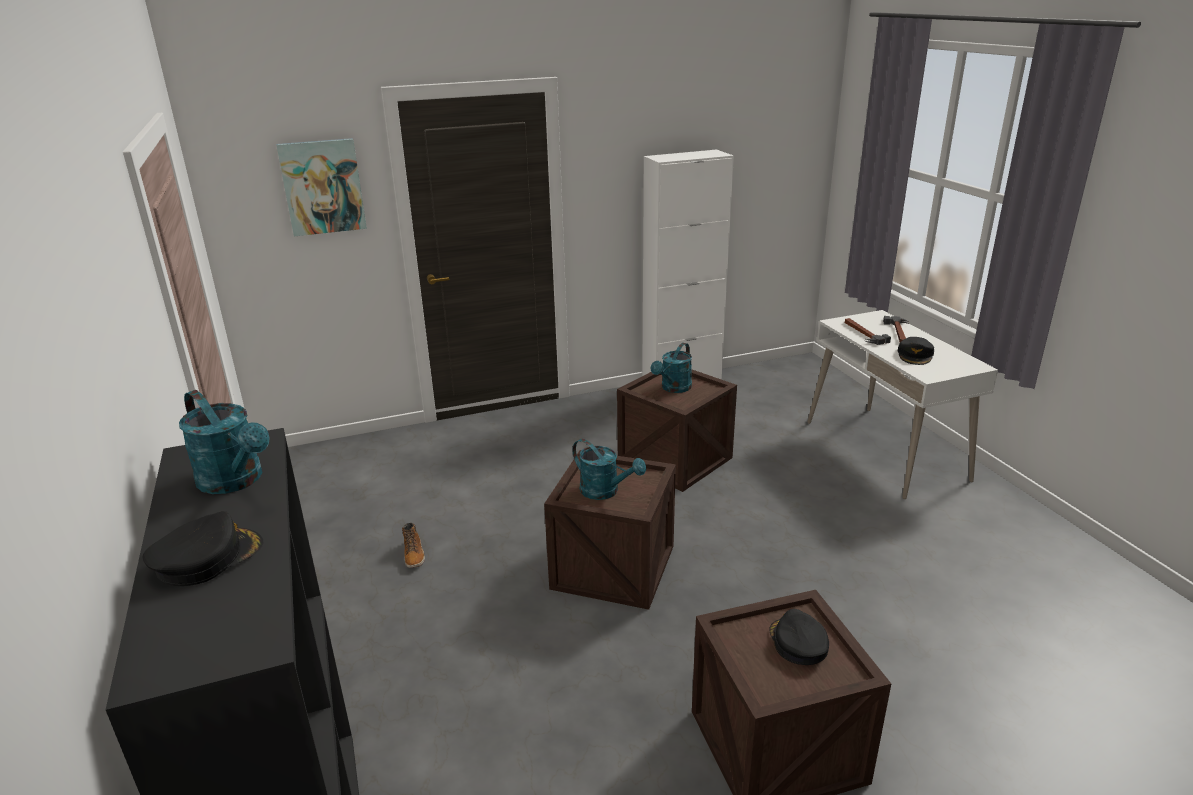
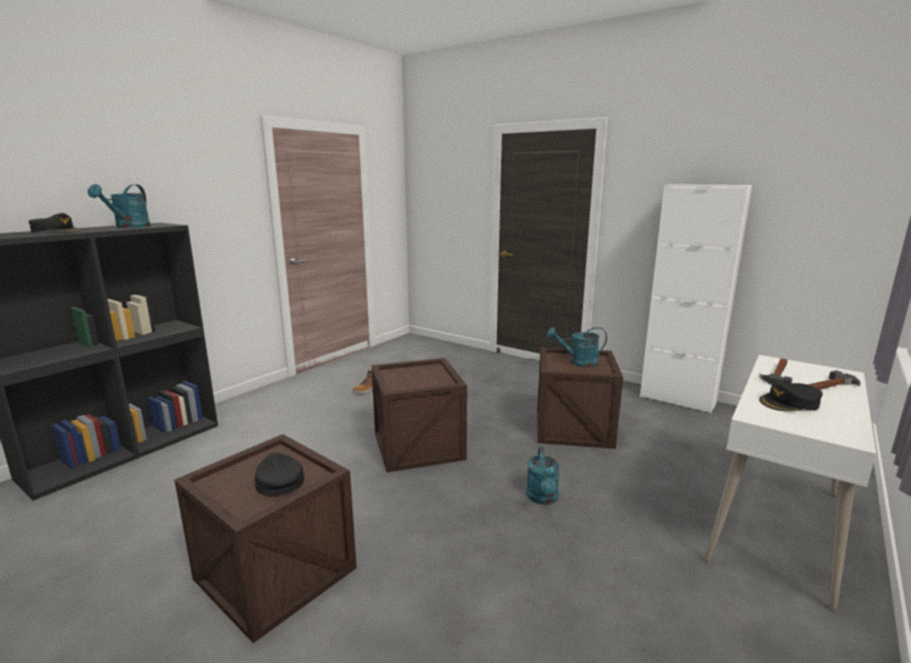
camera: 55 degrees right, 10 degrees down
(322, 187) = (457, 184): picture -> none
(605, 492) = (408, 377): turquoise watering can -> turquoise watering can (543, 498)
(797, 642) = (278, 481): black cap -> black cap turned 75 degrees counterclockwise

